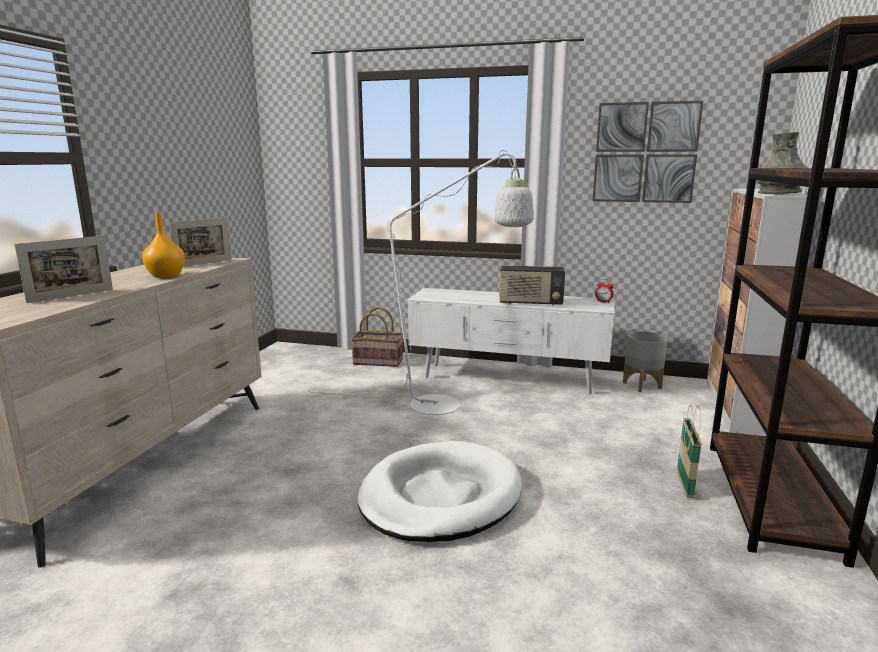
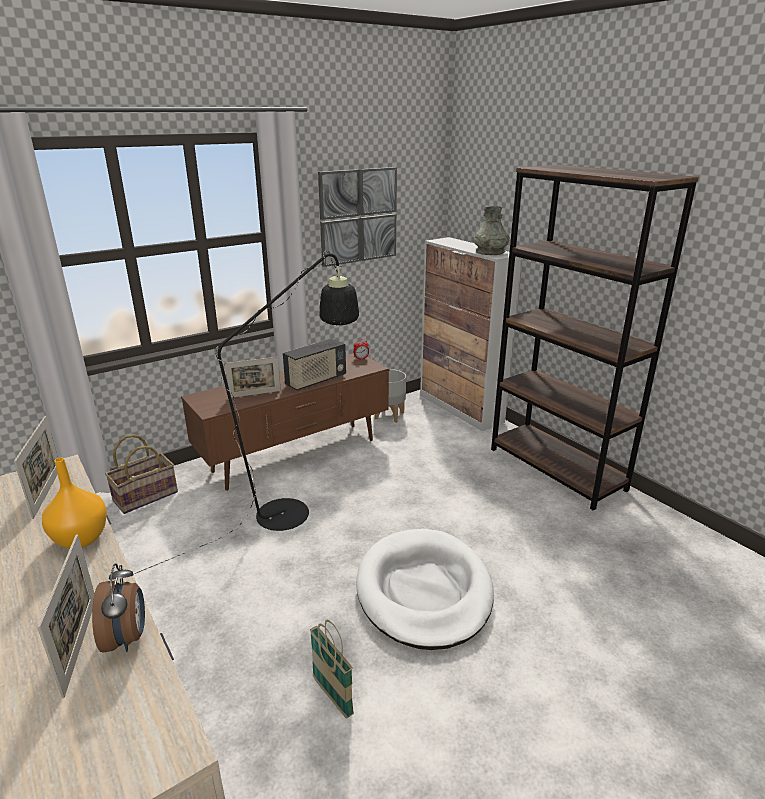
camera: 50 degrees left, 10 degrees up
(82, 300) = (127, 638): none -> alarm clock
(448, 405) = (295, 508): white floor lamp -> black floor lamp
(469, 298) = (255, 394): none -> picture frame
(508, 379) = (296, 456): white tv stand -> brown tv stand
(684, 485) = (517, 485): basket -> basket (332, 696)

